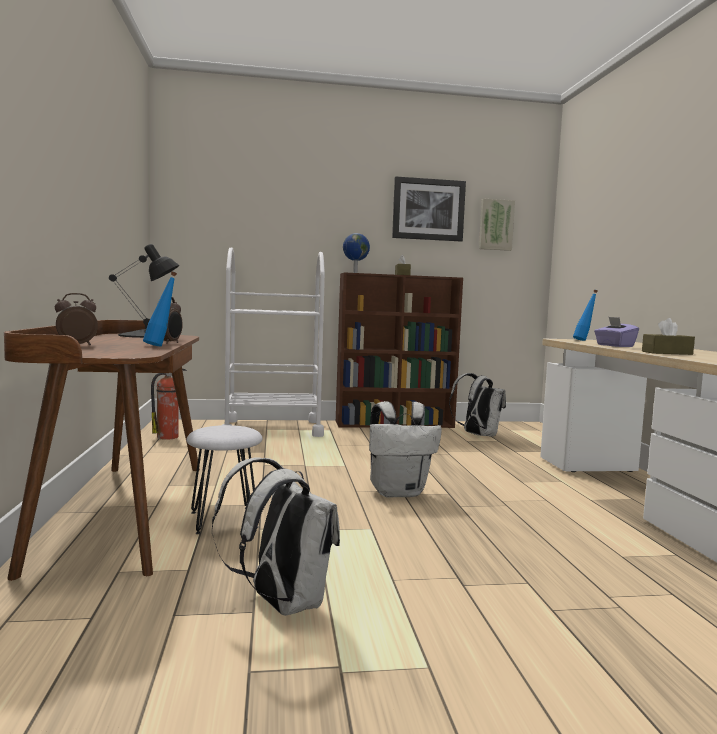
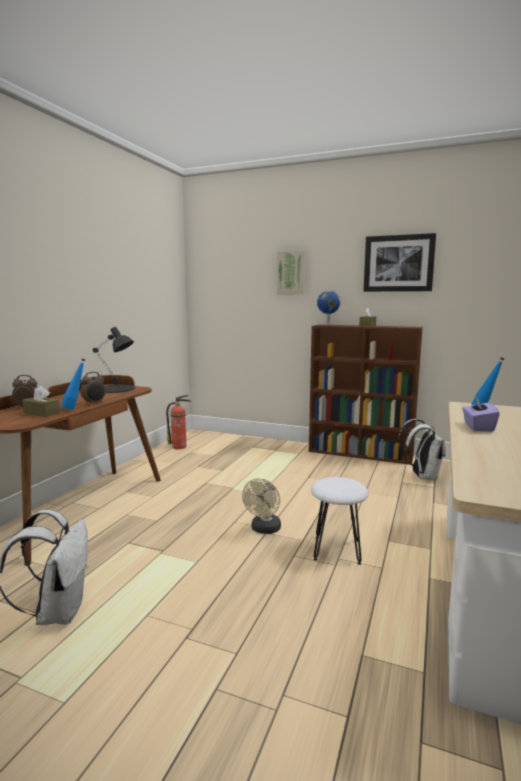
camera: 30 degrees right, 5 degrees up
(223, 520) = (118, 529): white stool -> white stool (336, 549)
(272, 428) = (257, 447): white cart -> none
(398, 492) = (264, 530): white backpack -> beige fan
(496, 225) = (469, 273): picture -> picture (291, 273)
(667, 353) = (486, 452): brown tissue box -> brown tissue box (41, 413)

